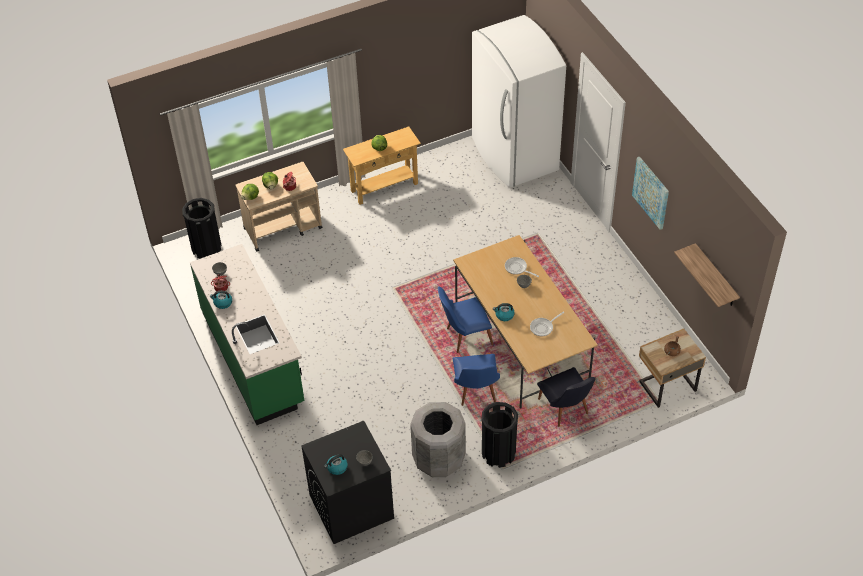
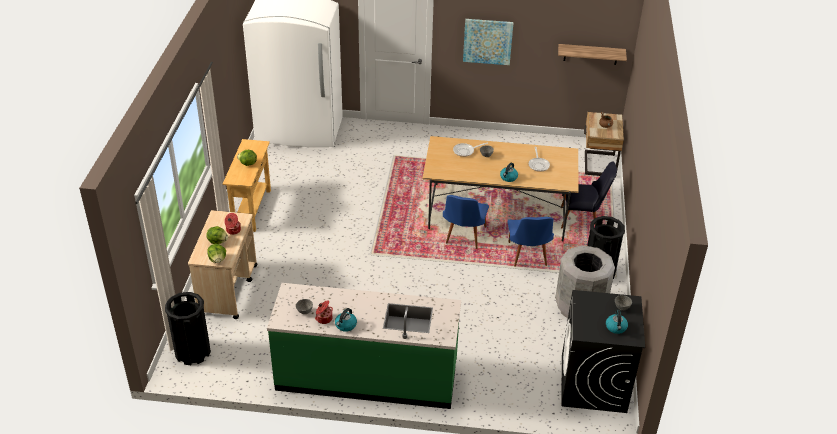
camera: 60 degrees left, 10 degrees down
(476, 393) = (527, 257): blue chair -> blue chair turned 60 degrees clockwise

